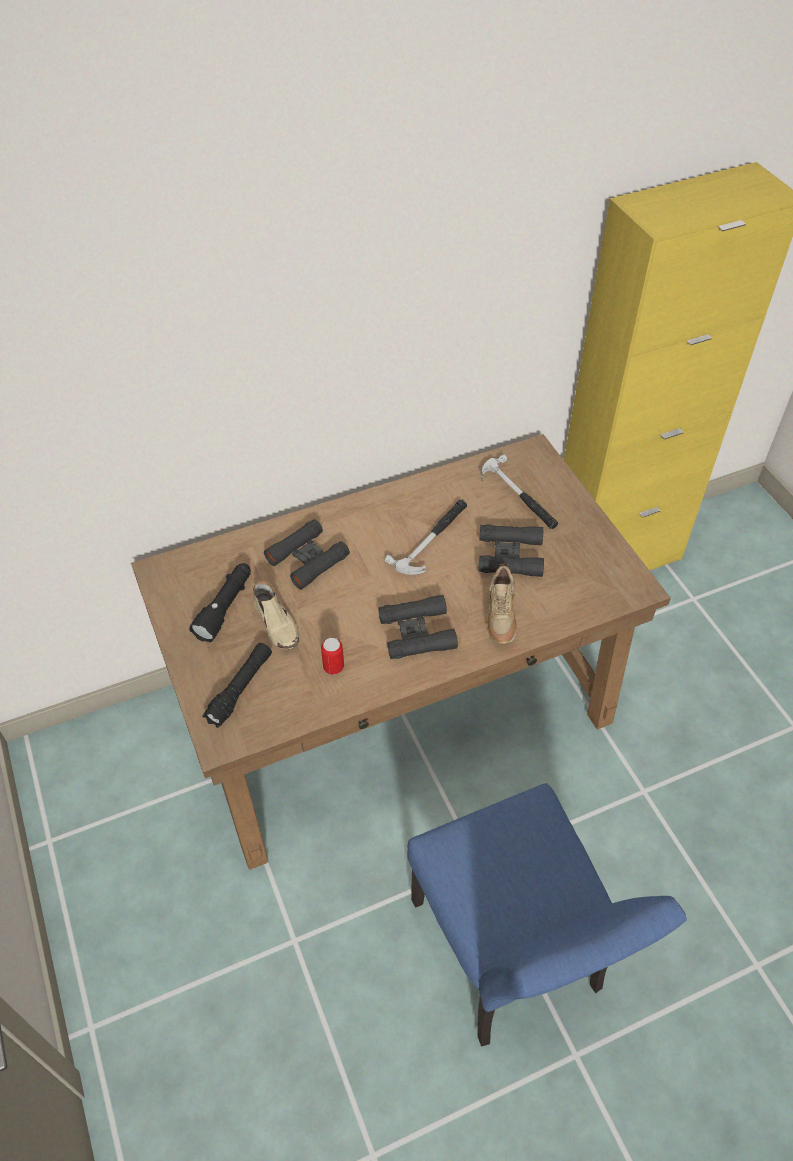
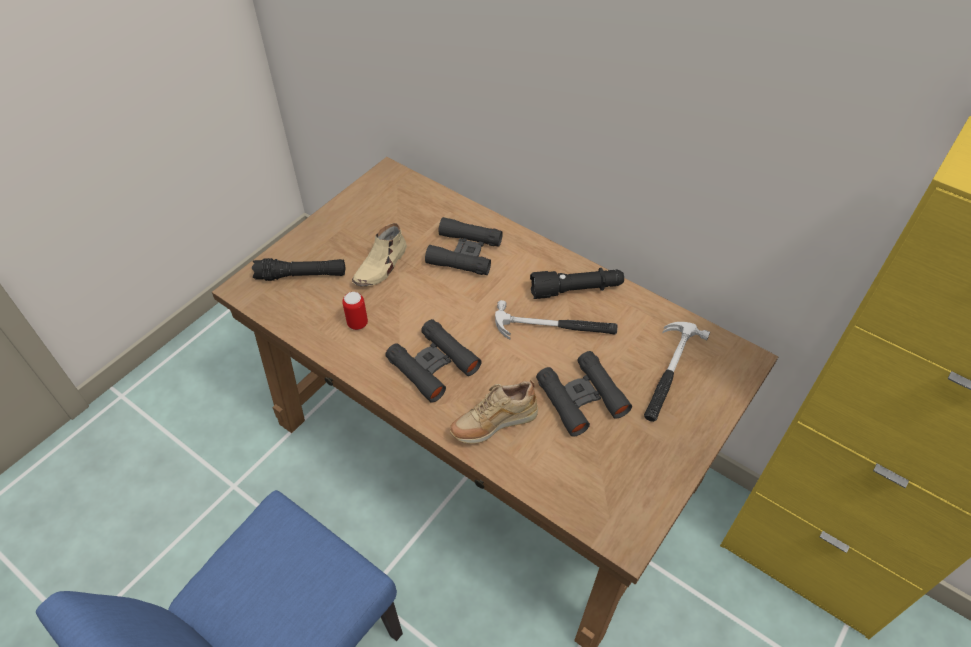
camera: 60 degrees right, 0 degrees up
(225, 607) = (378, 228): black flashlight -> black flashlight (576, 290)

